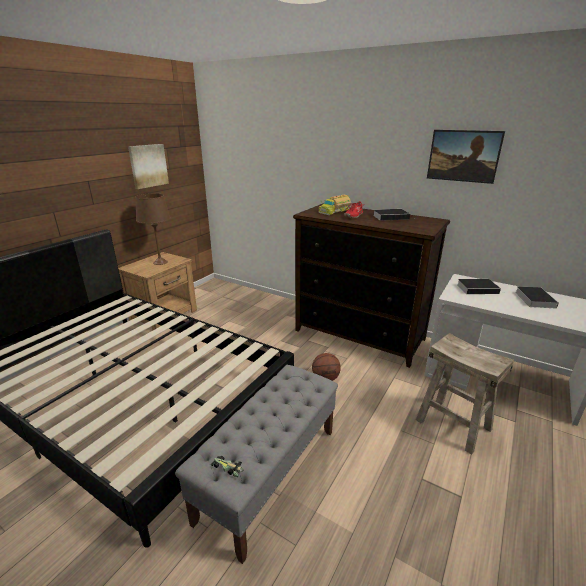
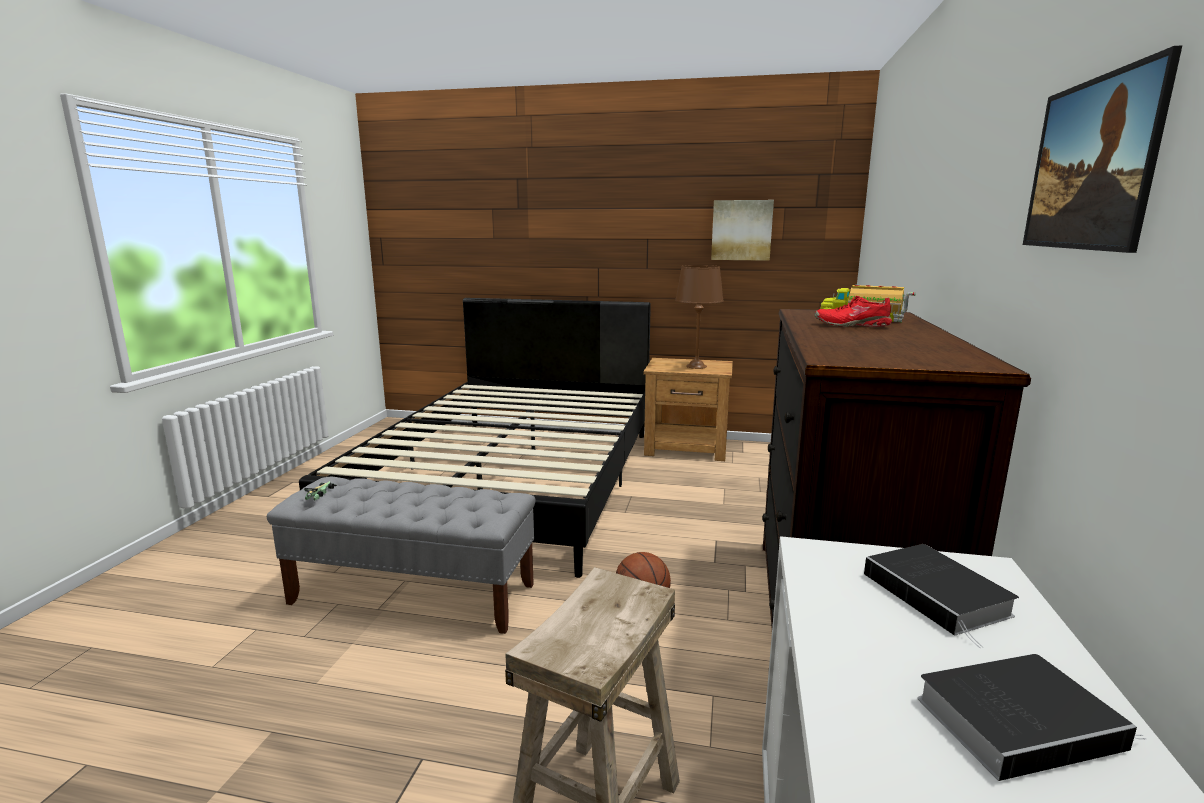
camera: 70 degrees right, 10 degrees down
(391, 217) = (909, 340): book -> none

